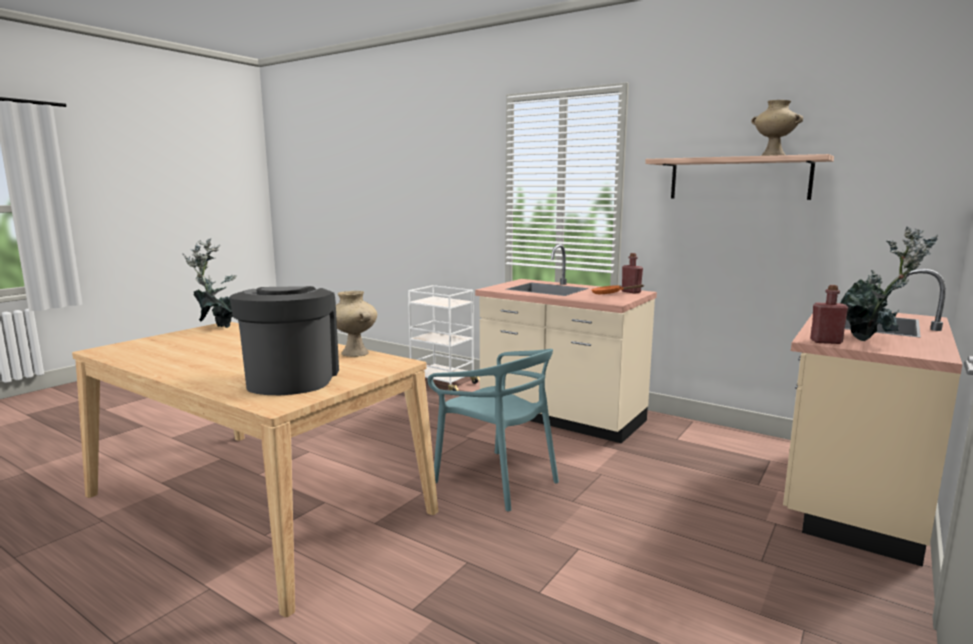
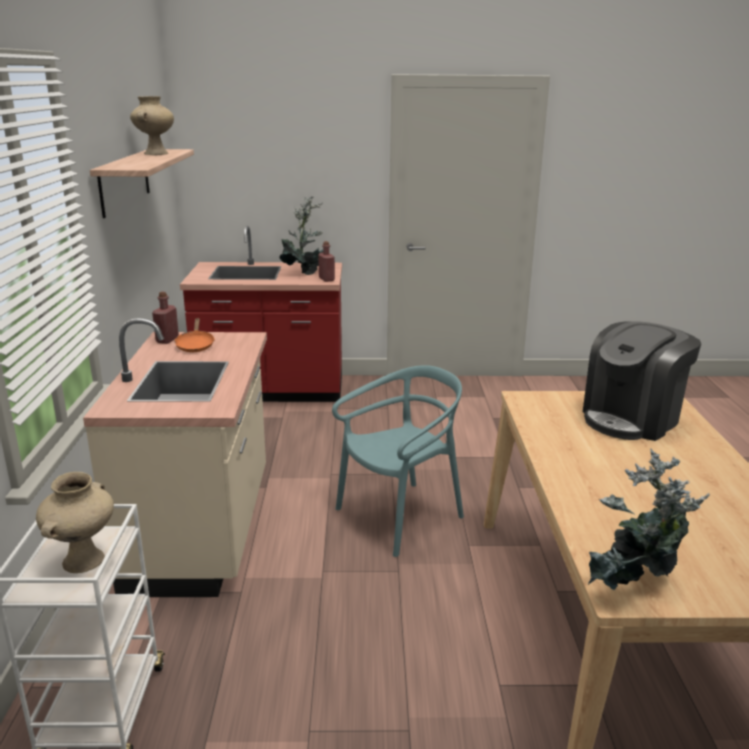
camera: 125 degrees left, 10 degrees up
(354, 353) = (537, 426): beige vase -> beige vase (84, 561)
(497, 480) = (400, 516): turquoise chair -> turquoise chair turned 45 degrees clockwise
(851, 497) = (271, 392): beige counter -> red counter

